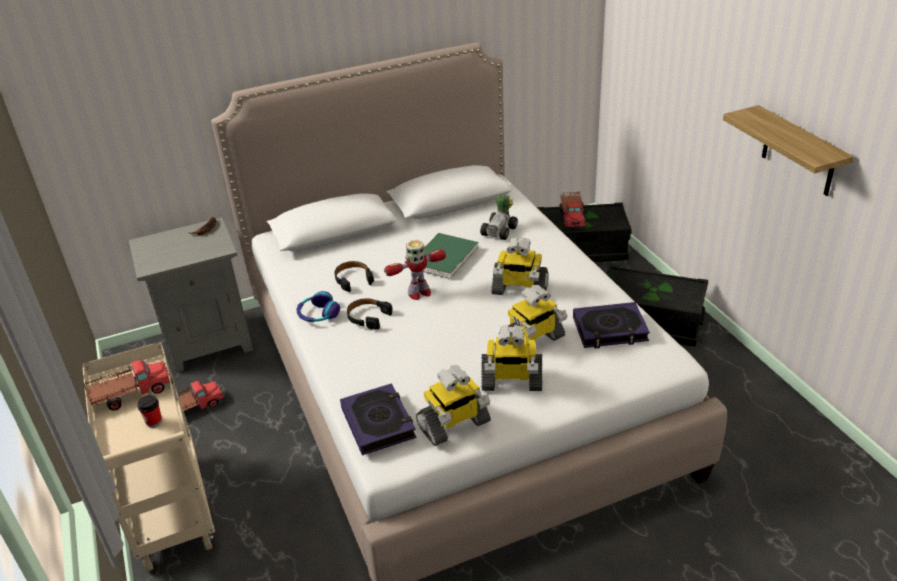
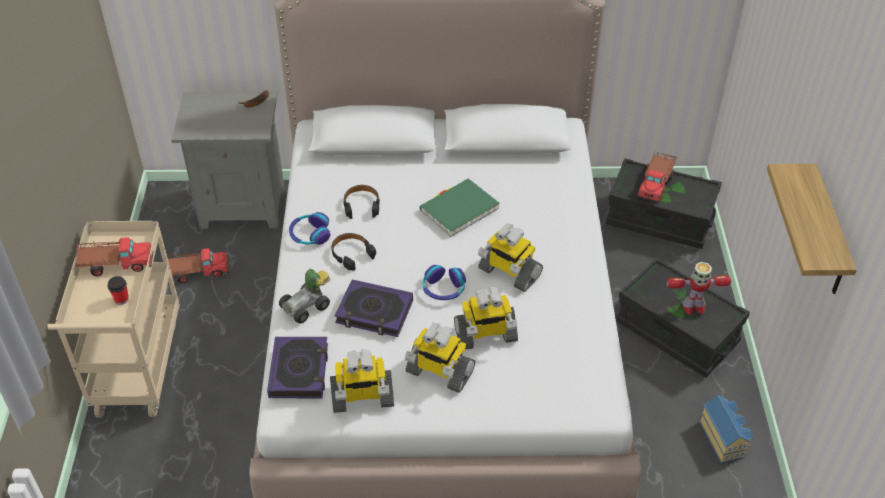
camera: 20 degrees right, 10 degrees up
(419, 293) = (412, 243): toy robot -> toy robot (693, 307)
(470, 318) = (443, 289): none -> headphones
(501, 230) = (535, 194): toy car -> toy car (308, 306)
(610, 330) = (566, 350): book -> book (374, 312)
(740, 385) = (724, 438): none -> toy house

